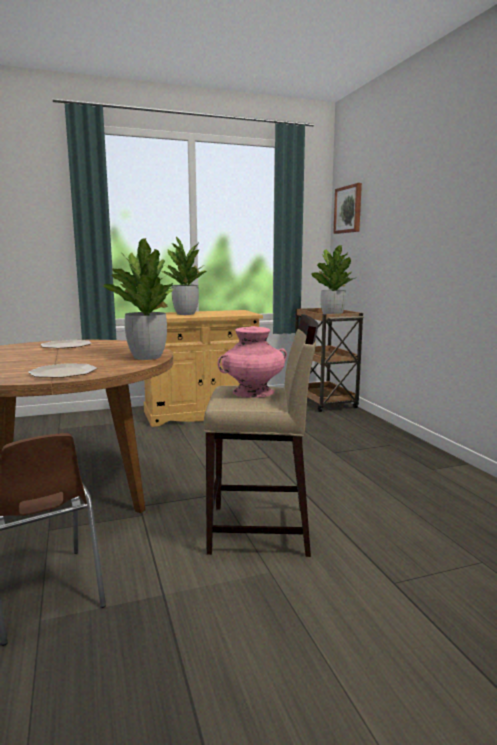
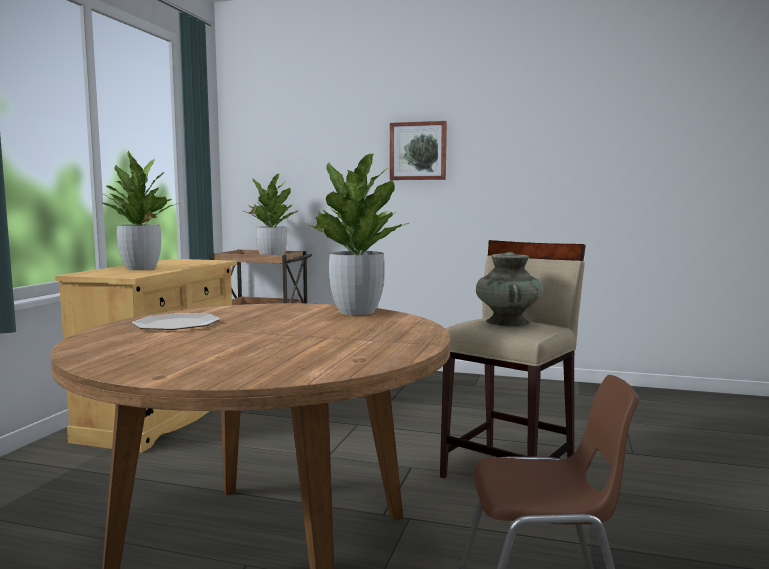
camera: 55 degrees left, 5 degrees down
(64, 372) = (391, 337): plate -> none
(253, 392) = (507, 322): pink vase -> turquoise vase
(348, 209) = (259, 132): picture -> picture (418, 151)

